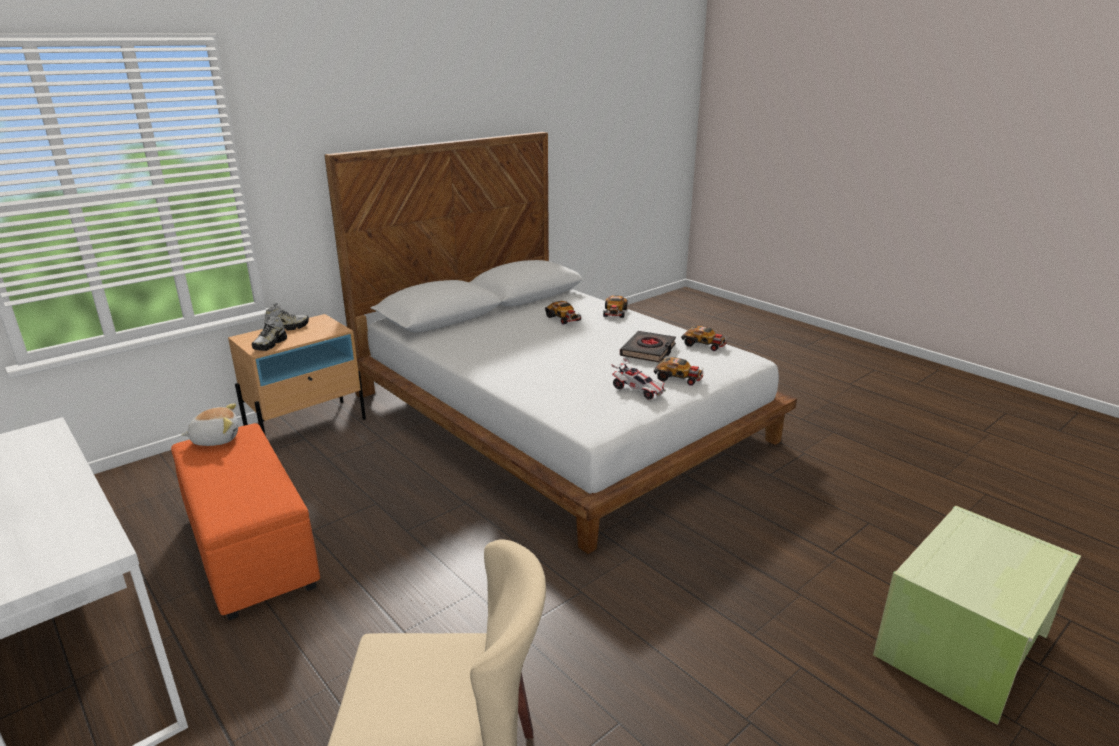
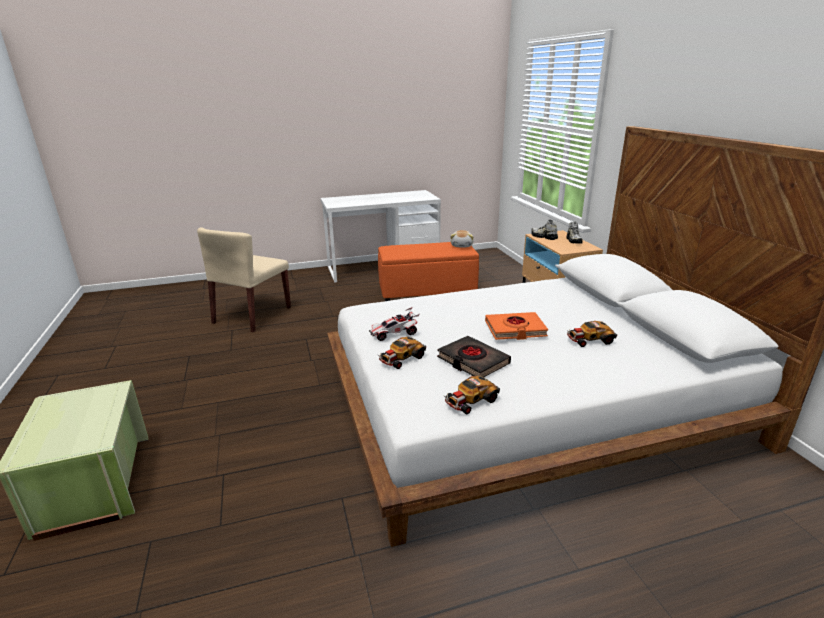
camera: 115 degrees right, 0 degrees up
(575, 341) = (515, 330): none -> orange book
(614, 312) = (606, 374): toy car -> none

